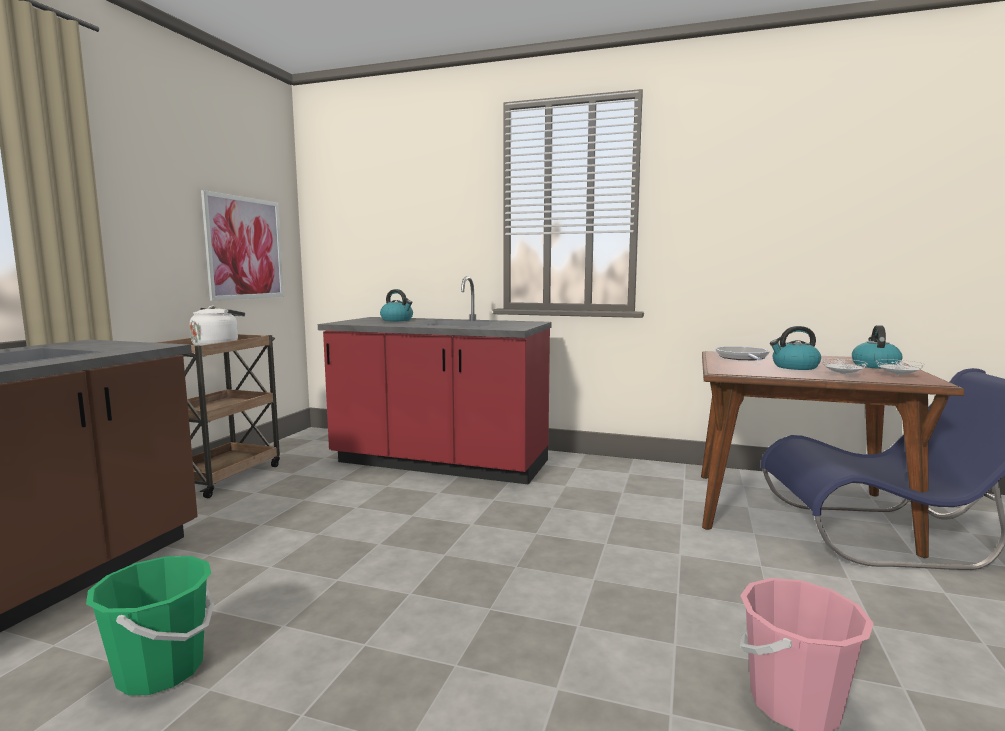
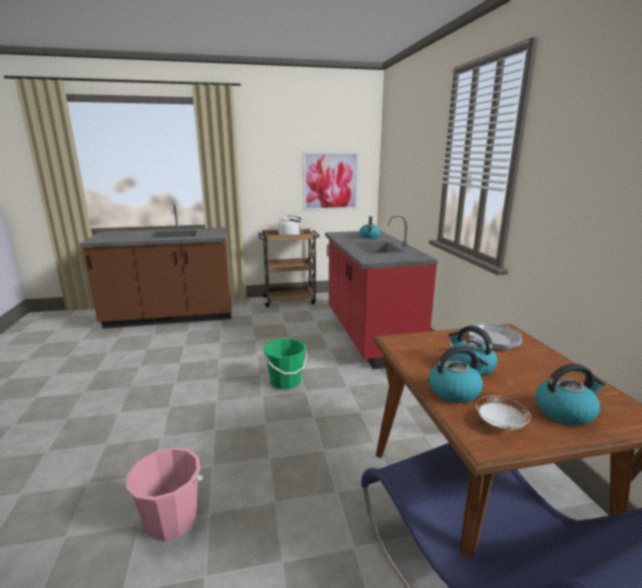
camera: 60 degrees right, 10 degrees up
(161, 671) = (146, 354): green bucket -> green bucket (286, 382)
(842, 375) = (455, 391): white plate -> kettle

